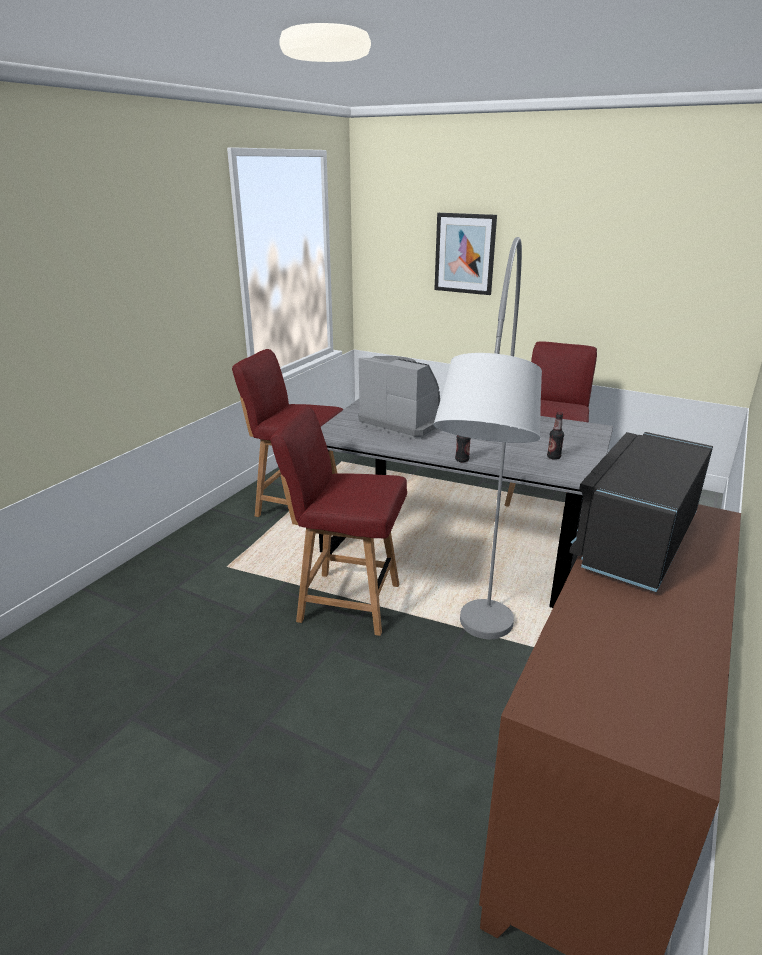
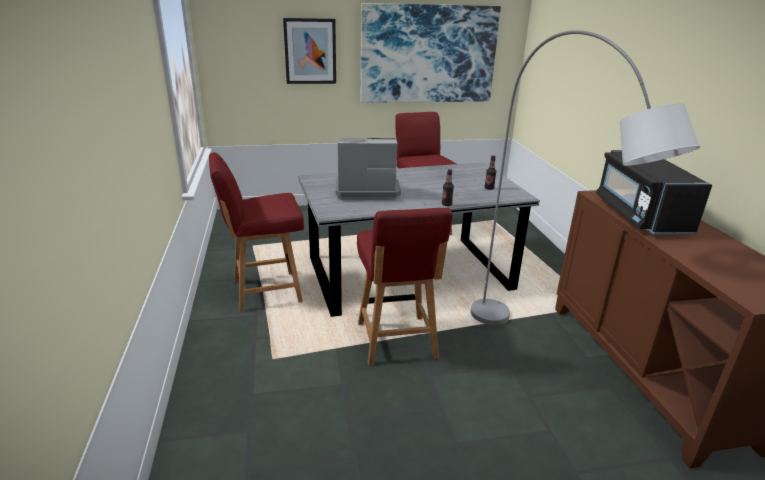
camera: 40 degrees left, 0 degrees up
(346, 601) = (396, 341): red chair -> red chair turned 75 degrees counterclockwise
(618, 267) = (428, 54): none -> picture

